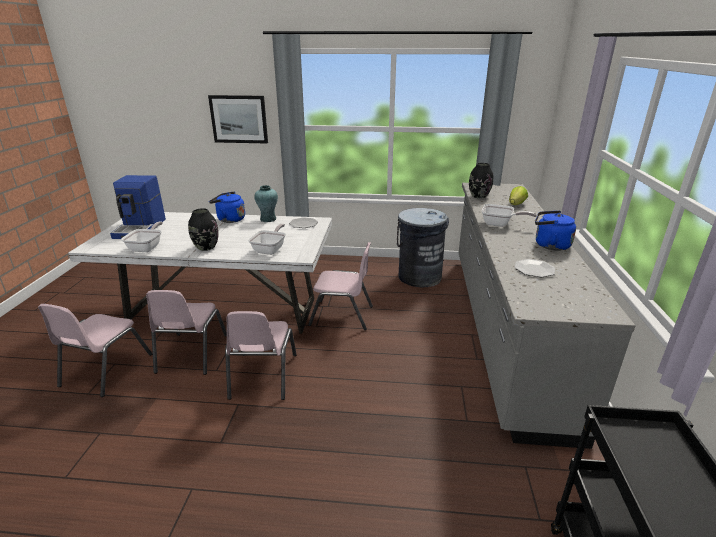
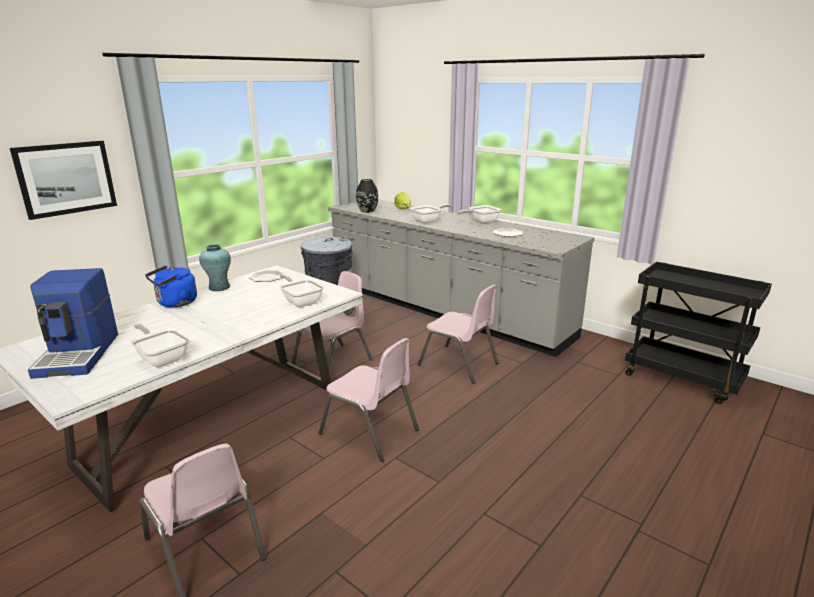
camera: 55 degrees left, 5 degrees down
(141, 228) = (79, 354): coffee machine -> coffee machine turned 45 degrees clockwise
(191, 353) = (268, 468): pink chair -> pink chair (458, 364)
(206, 247) = (233, 327): black vase -> none
(549, 245) = (481, 222): blue kettle -> frying pan

